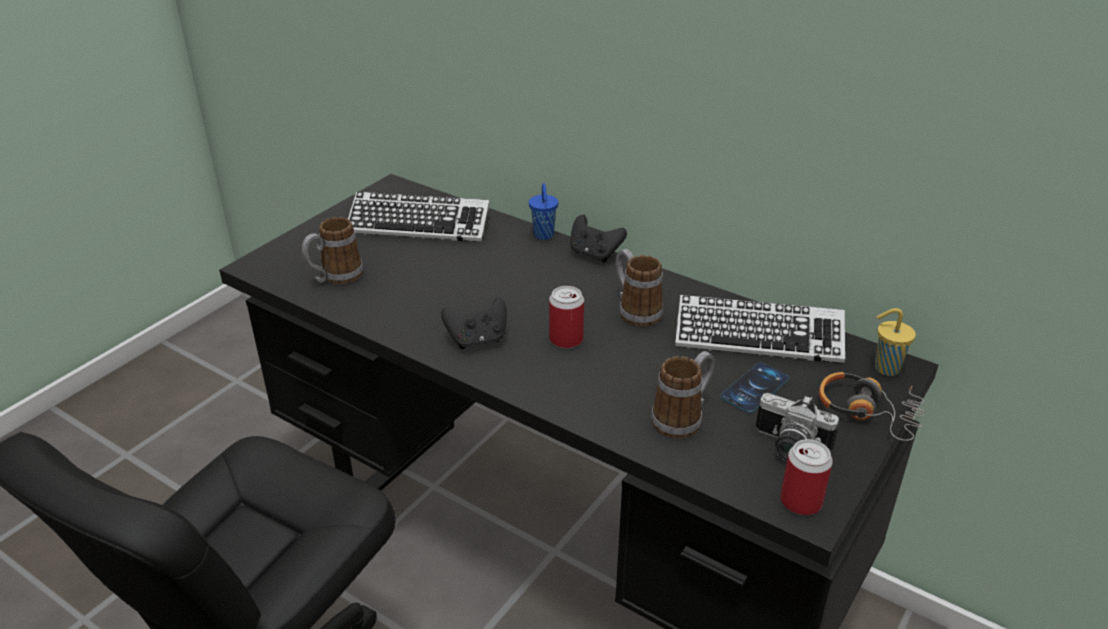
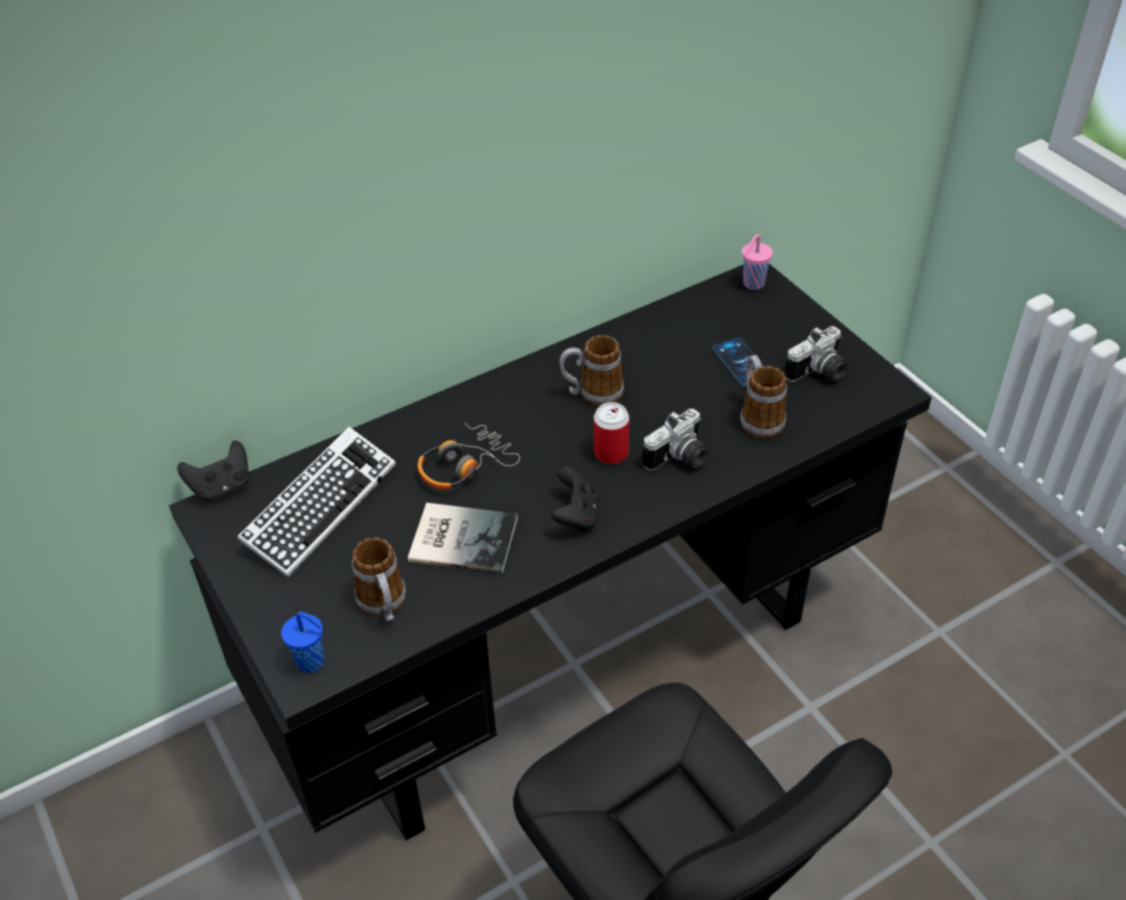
camera: 65 degrees left, 10 degrees up
(422, 291) = (461, 537): none -> book
(543, 236) = (418, 414): blue cup -> blue cup (312, 662)
(586, 381) = (680, 459): none -> camera
(594, 254) = (478, 388): black game controller -> black game controller (221, 487)
(758, 338) = (676, 334): keyboard -> none
(801, 501) = (879, 390): can -> none
(868, 411) = (798, 315): headphones -> headphones (464, 466)
(885, 368) = (752, 284): yellow cup -> pink cup

